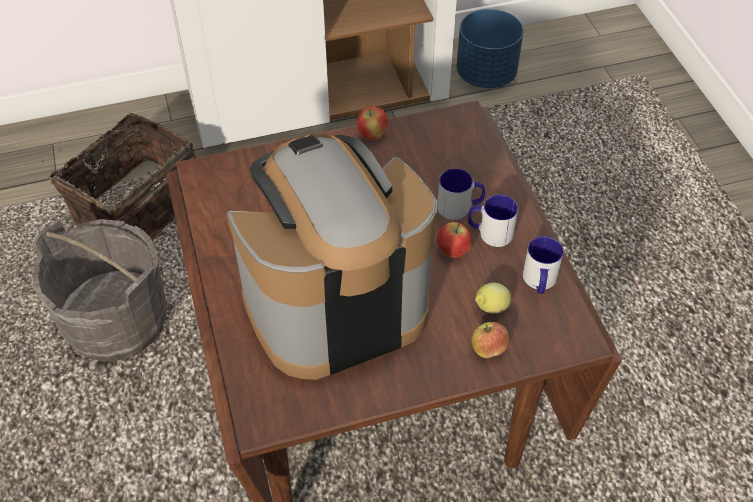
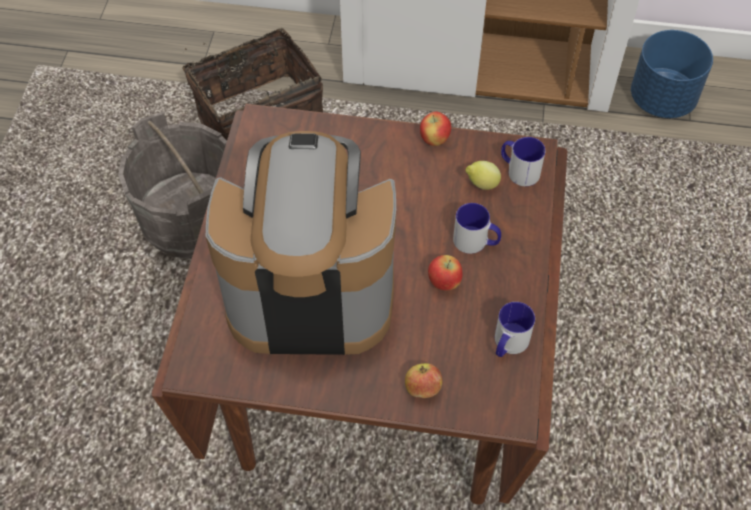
camera: 25 degrees right, 5 degrees up
(489, 233) = (489, 278): mug -> mug (518, 170)
(490, 309) = (446, 351): lemon -> lemon (481, 185)

